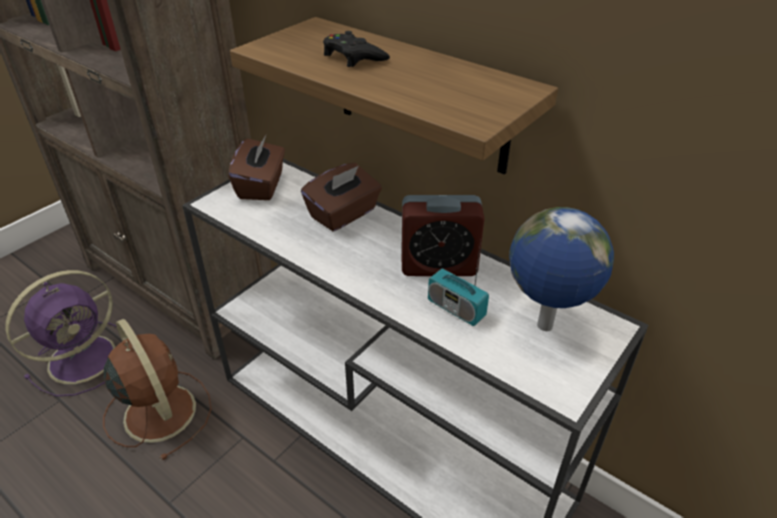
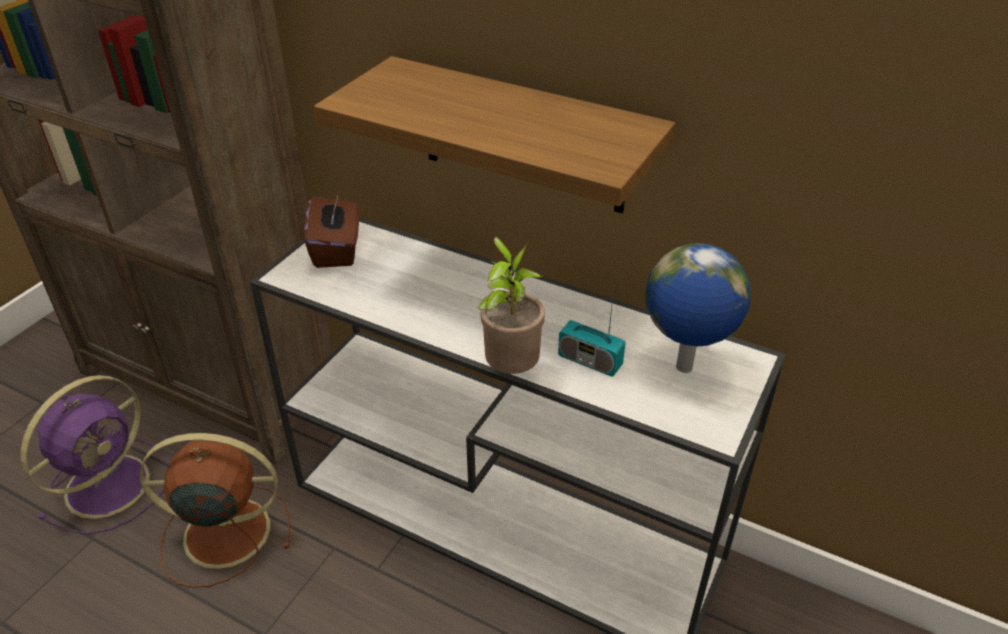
camera: 10 degrees left, 0 degrees up
(158, 410) = (223, 532): brown fan -> brown fan turned 45 degrees counterclockwise
(343, 214) = (441, 273): brown tissue box -> none
(353, 57) = (454, 103): black game controller -> none
(381, 308) = (511, 370): none -> potted plant
(438, 265) = (560, 318): alarm clock -> none

